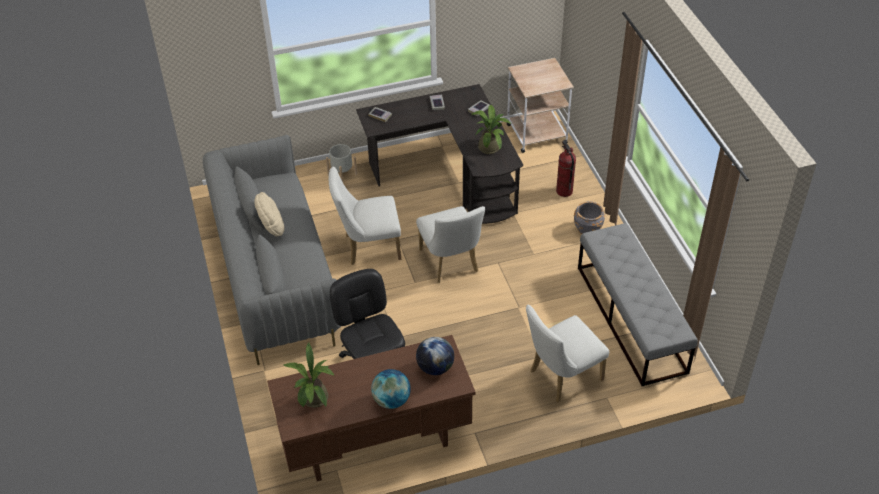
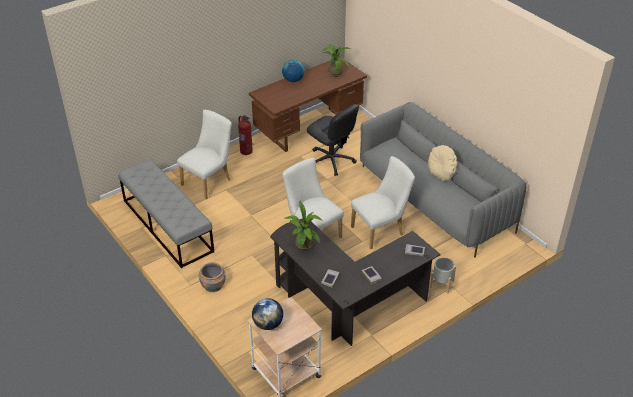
camera: 160 degrees right, 5 degrees down
(435, 367) = (276, 97): globe -> globe (268, 324)
(564, 191) = (241, 315): fire extinguisher -> fire extinguisher (246, 151)

